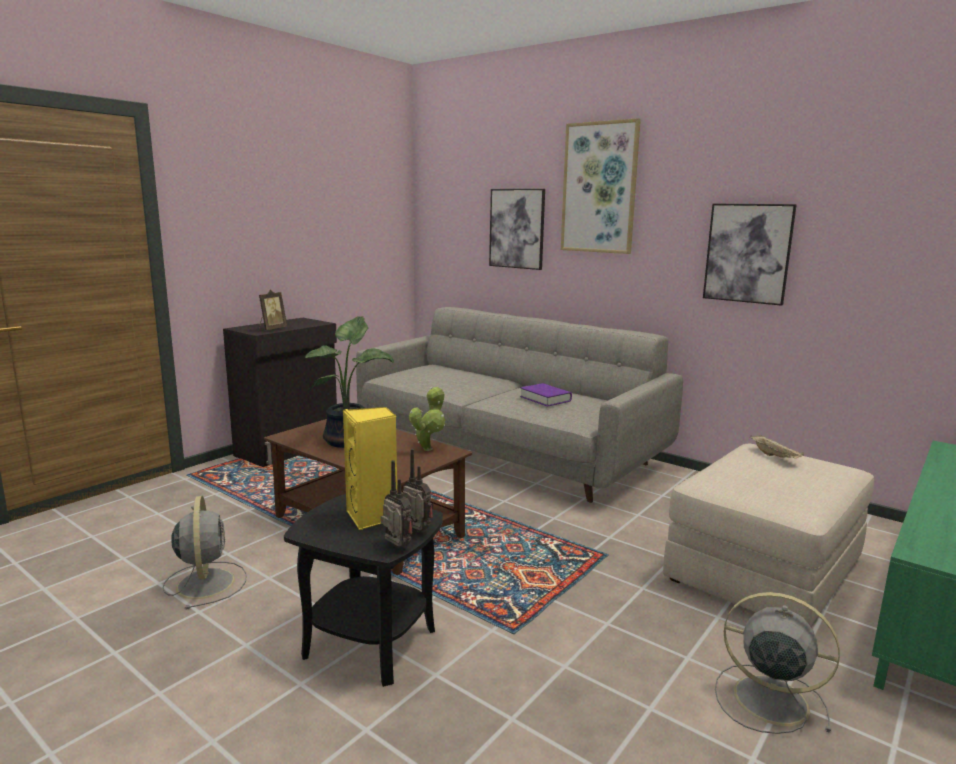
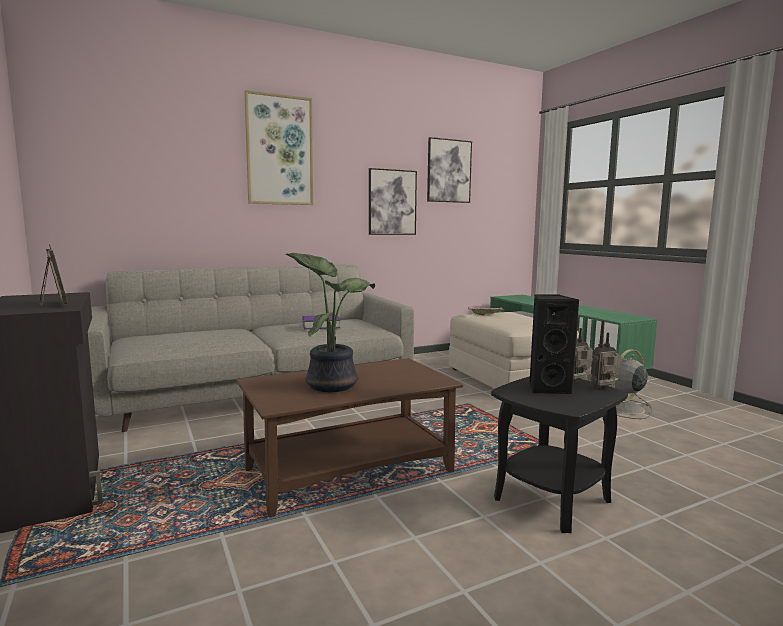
camera: 65 degrees left, 5 degrees down
(206, 582) = (398, 582): grey fan -> none
(372, 517) = (547, 388): yellow speaker -> black speaker
(428, 448) = (387, 366): potted plant -> none
(517, 228) = (193, 183): picture -> picture (449, 171)

